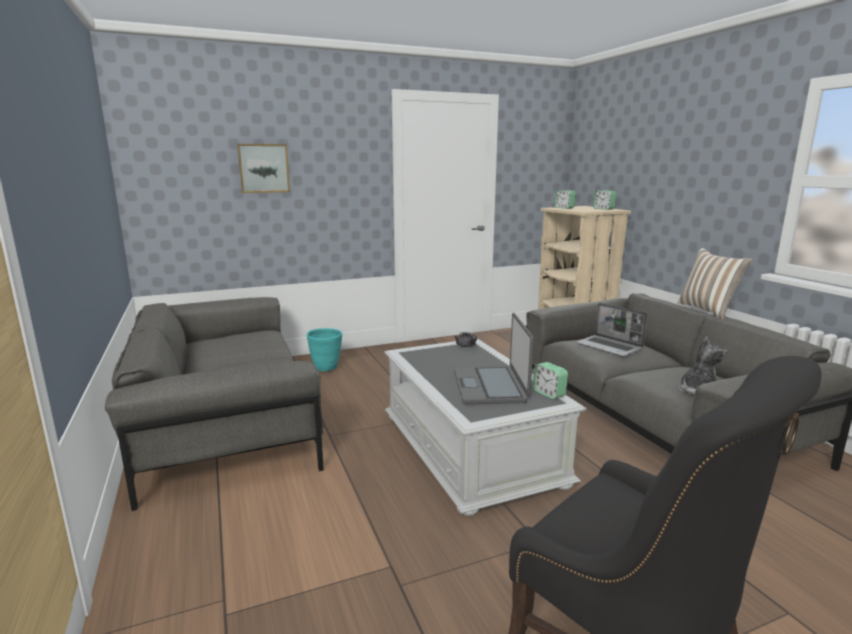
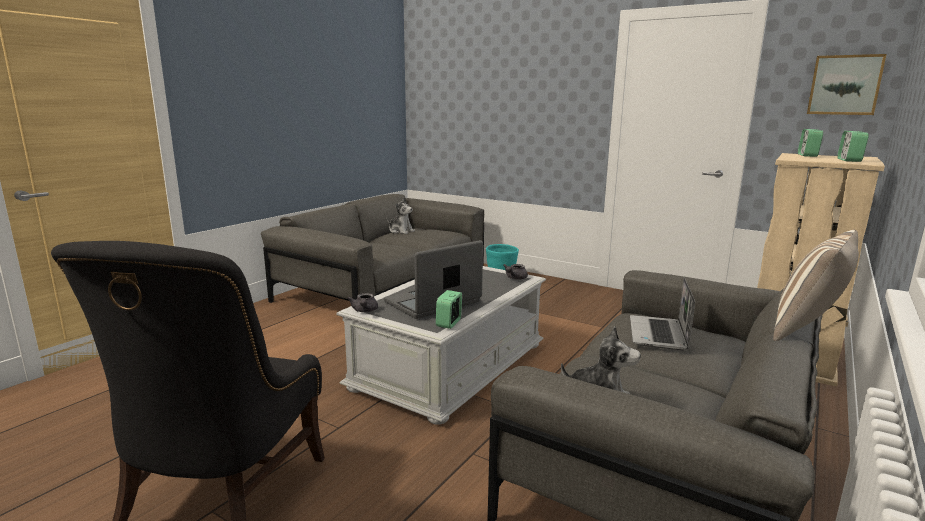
camera: 55 degrees right, 0 degrees up
(210, 347) = (401, 231): none -> plush toy
(264, 168) = (495, 95): picture -> picture (844, 85)
(480, 418) = (364, 311): none -> grey teapot

